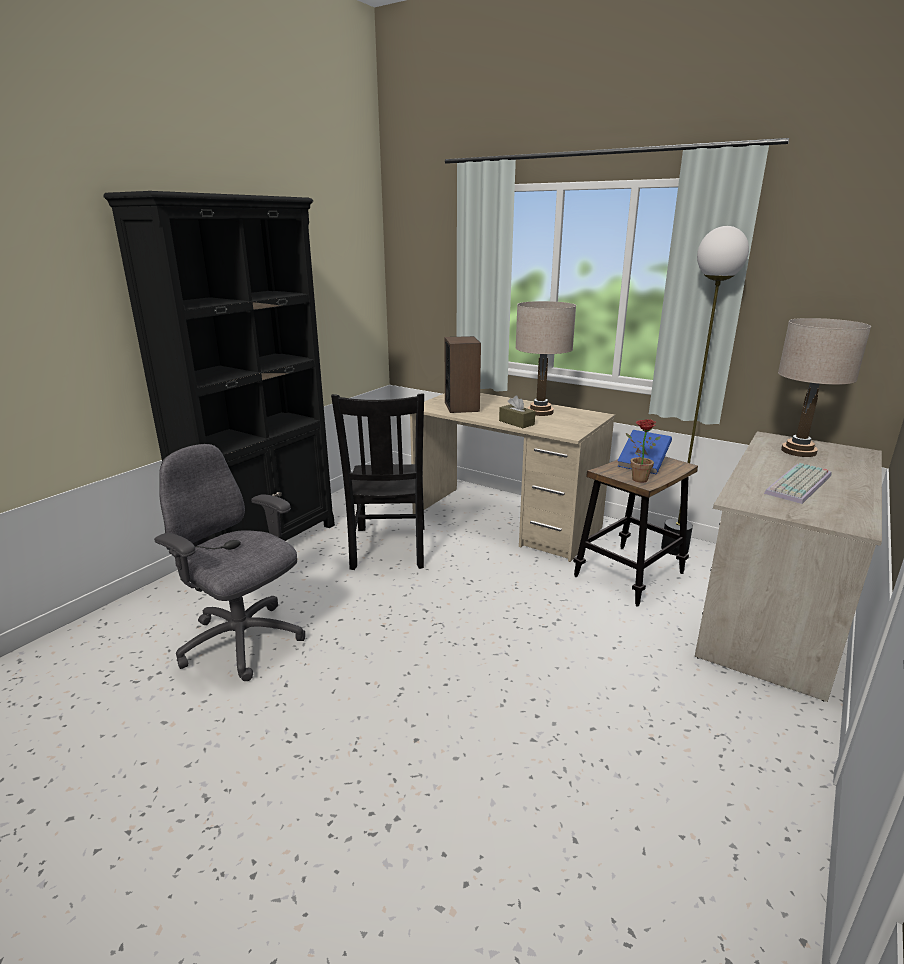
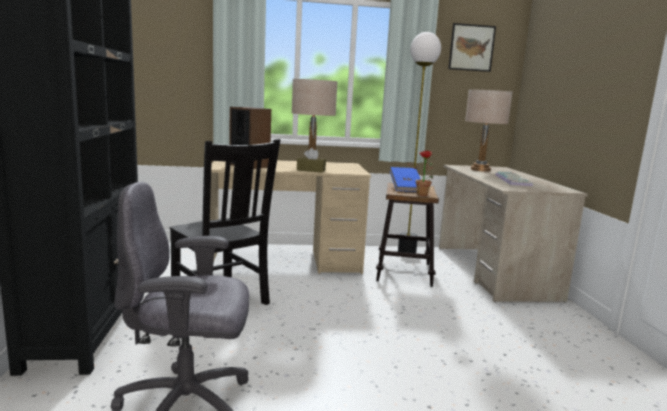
camera: 40 degrees left, 10 degrees down
(832, 242) = (471, 47): none -> picture

